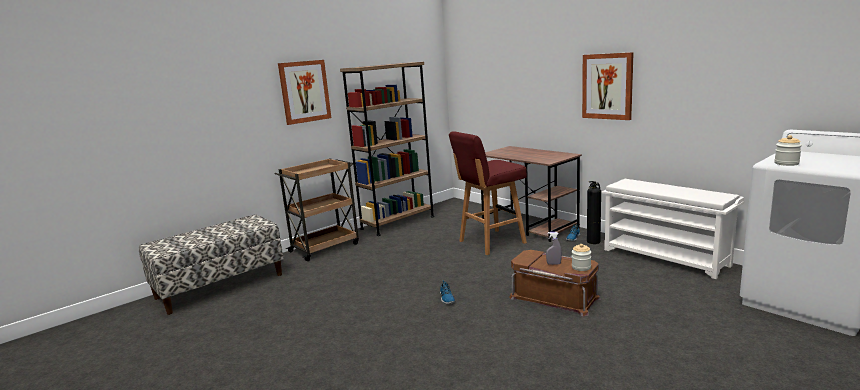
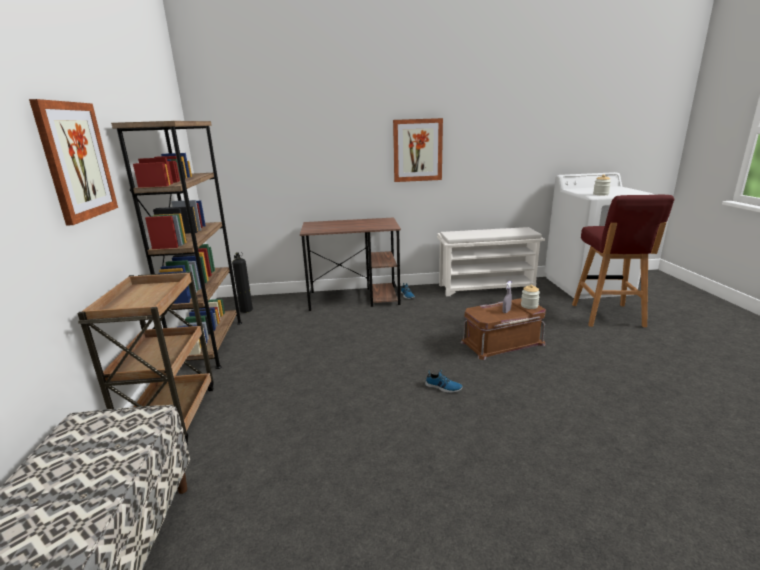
camera: 55 degrees left, 5 degrees up
(490, 242) = (357, 324): red stool -> red stool (607, 316)
(594, 241) = (426, 293): fire extinguisher -> fire extinguisher (246, 310)

